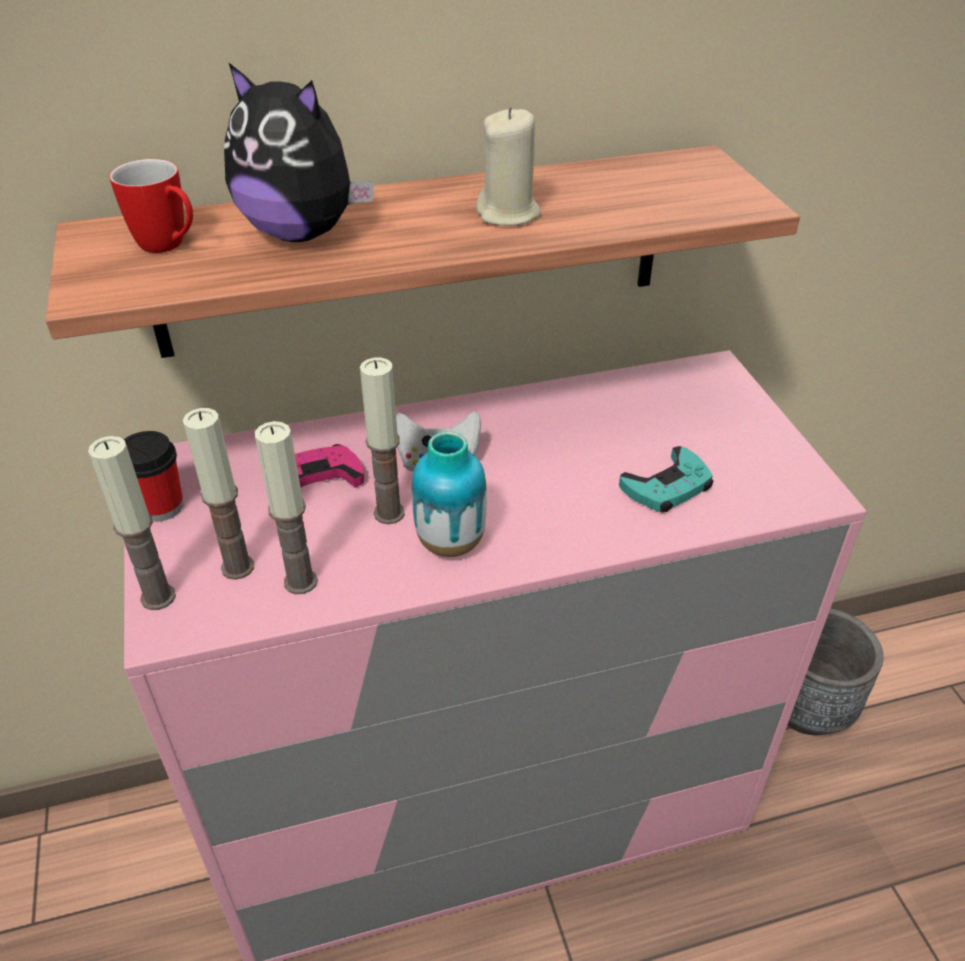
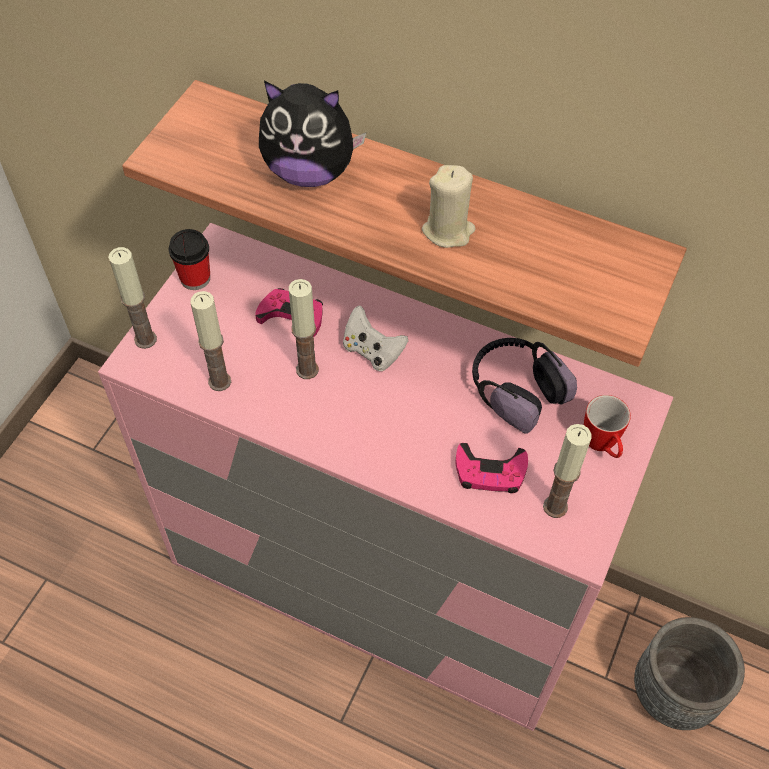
camera: 40 degrees right, 15 degrees up
(170, 247) = (230, 140): mug -> mug (602, 447)
(237, 567) = (197, 348): candle -> candle (555, 506)
(301, 233) = (310, 172): plush toy -> plush toy turned 60 degrees counterclockwise
(450, 543) = (320, 415): vase -> none
(607, 414) = (516, 390): none -> headphones
(667, 487) = (490, 472): turquoise game controller -> pink game controller

